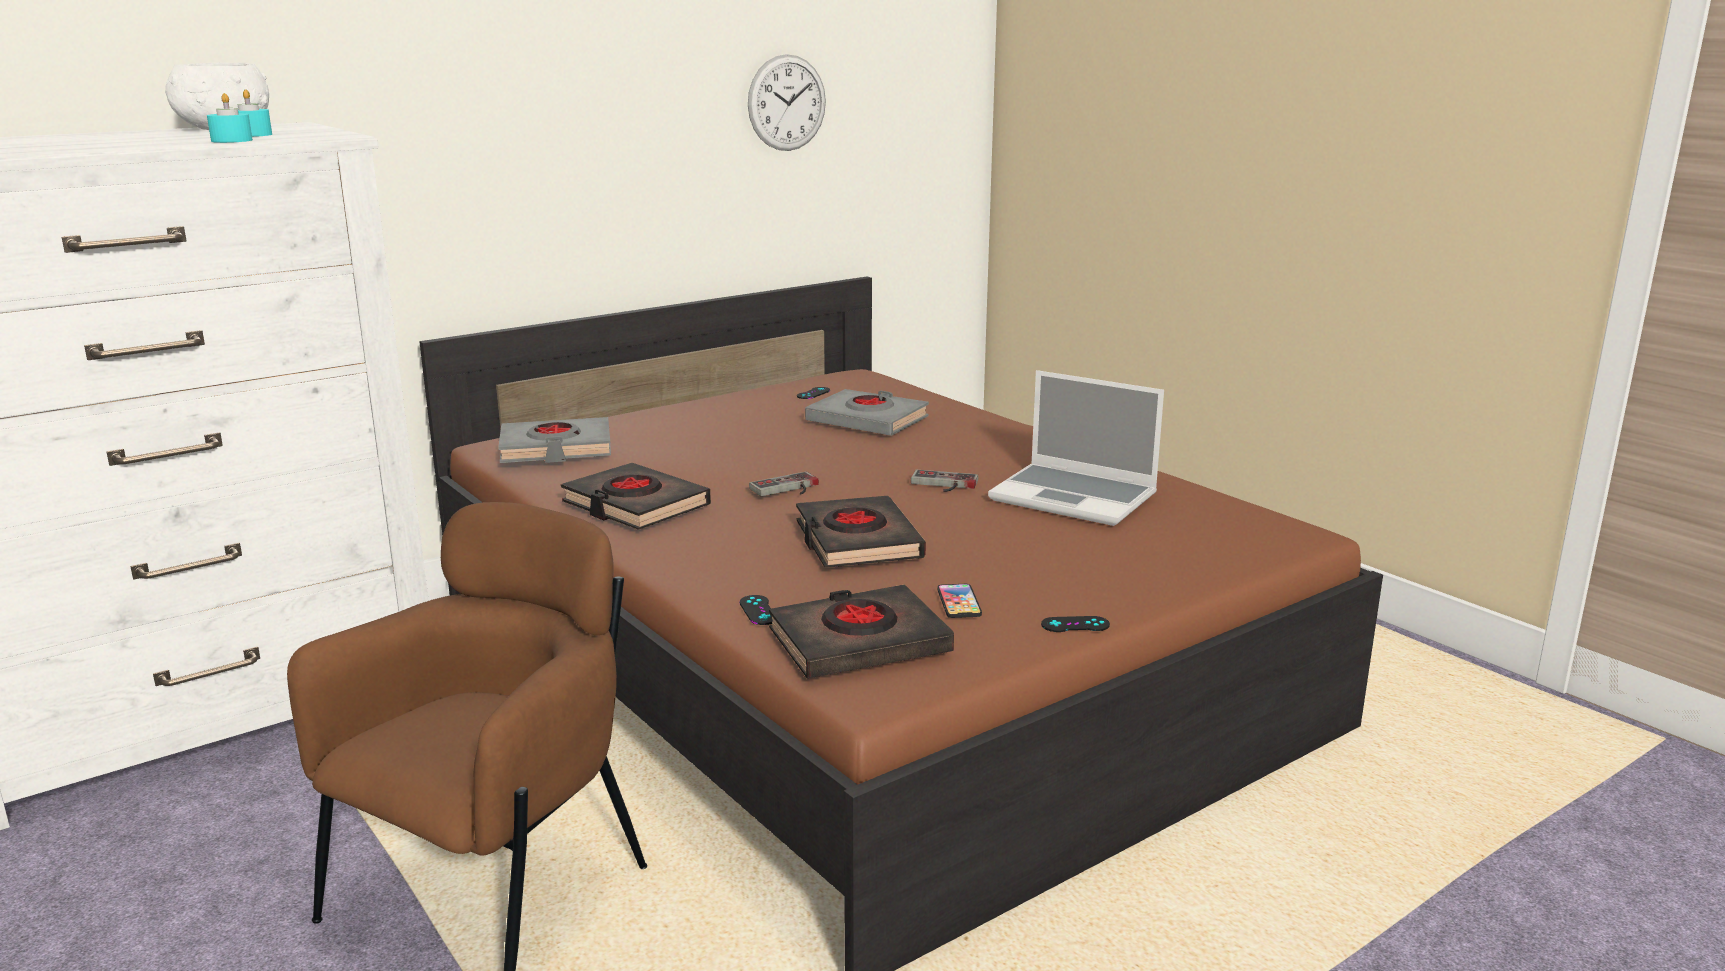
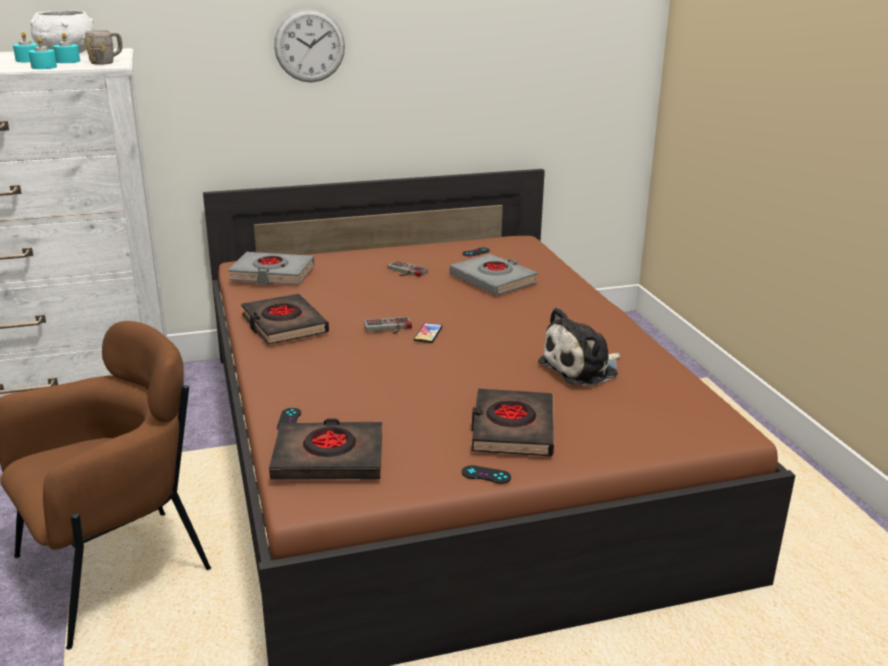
camera: 20 degrees right, 5 degrees up
(181, 136) = (28, 60): none -> turquoise candle
(319, 133) = (107, 62): none -> grey mug
(787, 103) = (484, 40): wall clock -> wall clock (309, 46)
(857, 541) = (398, 378): black book -> black book (512, 429)
(943, 484) = (497, 341): game controller -> game controller (404, 271)
(959, 602) = (421, 440): phone -> phone (428, 334)
(1076, 497) = (582, 368): laptop -> plush toy

